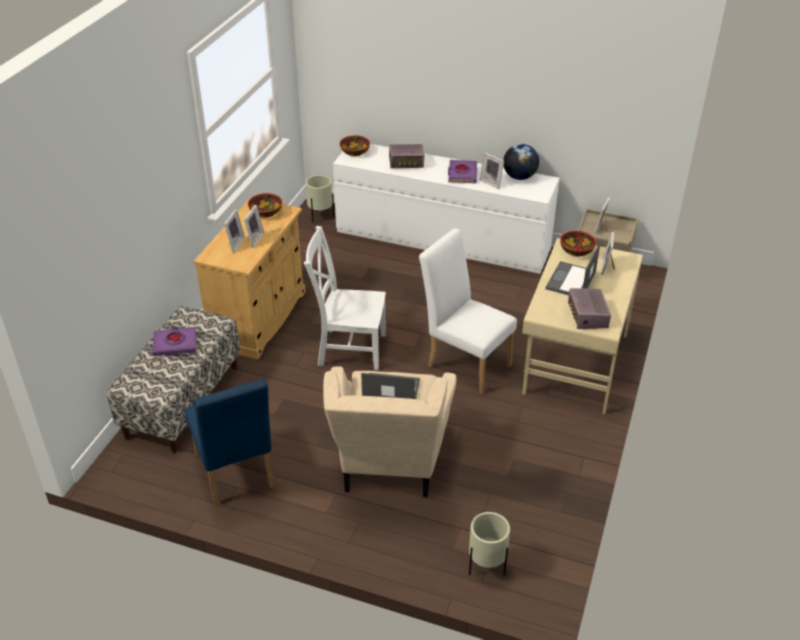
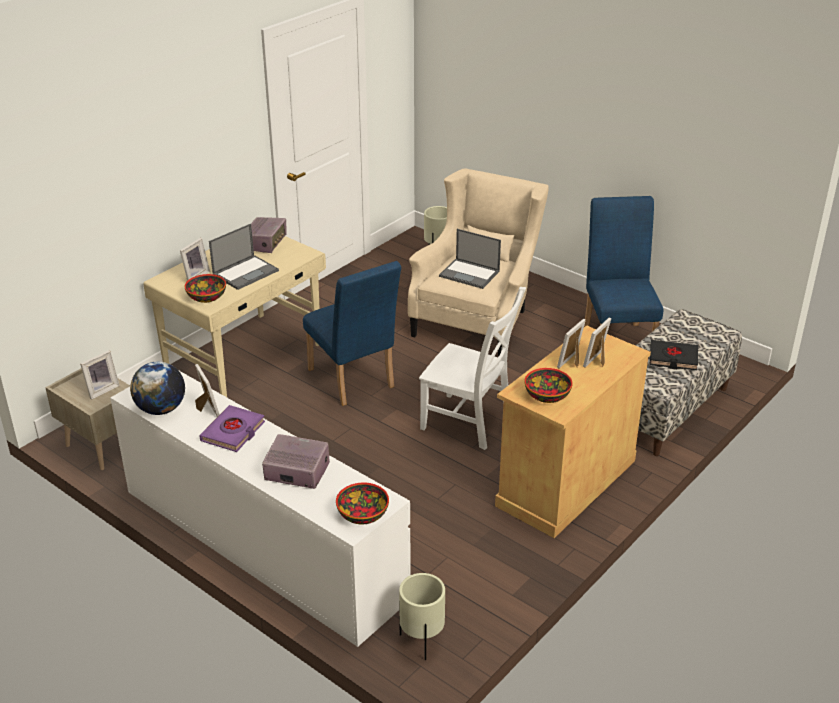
camera: 160 degrees left, 5 degrees down
(175, 344) = (673, 358): purple book -> black book
(464, 362) = (353, 382): white chair -> blue chair

